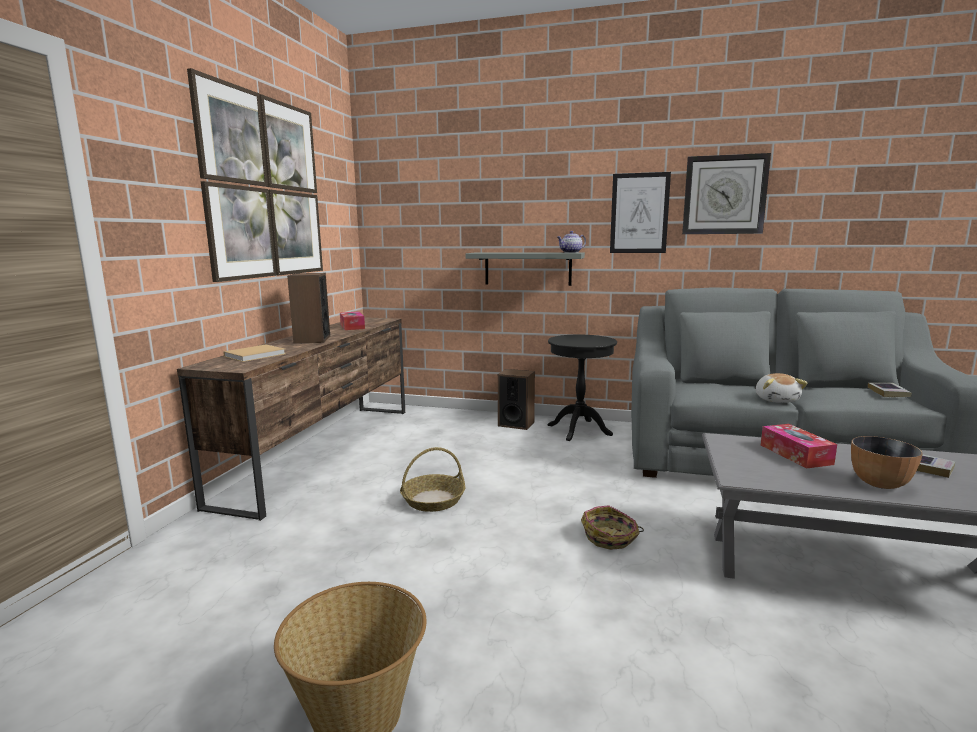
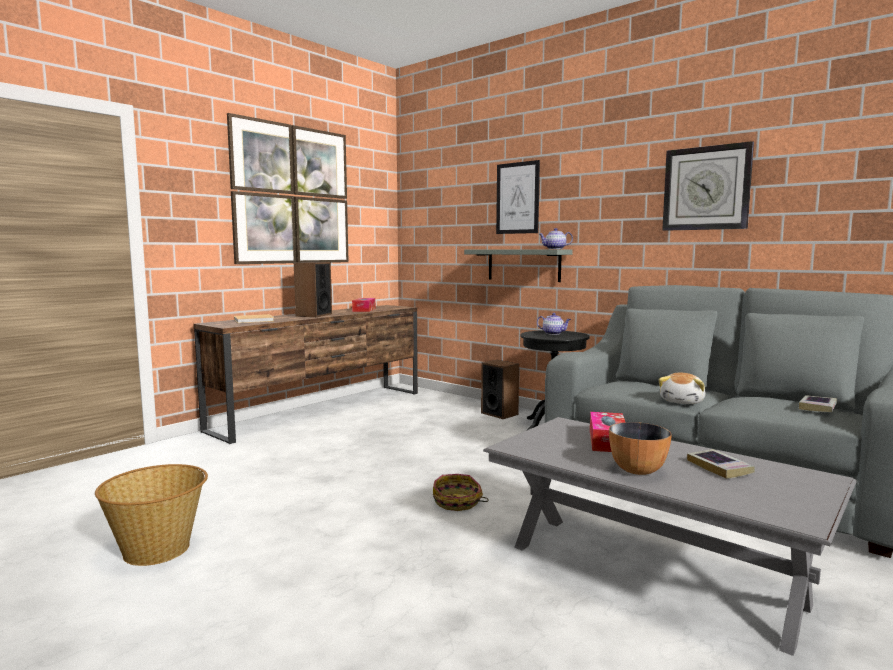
camera: 25 degrees right, 5 degrees down
(433, 500) = (355, 453): basket -> none
(579, 339) = (553, 333): none -> teapot
(639, 213) = (622, 210): picture -> picture (517, 198)

